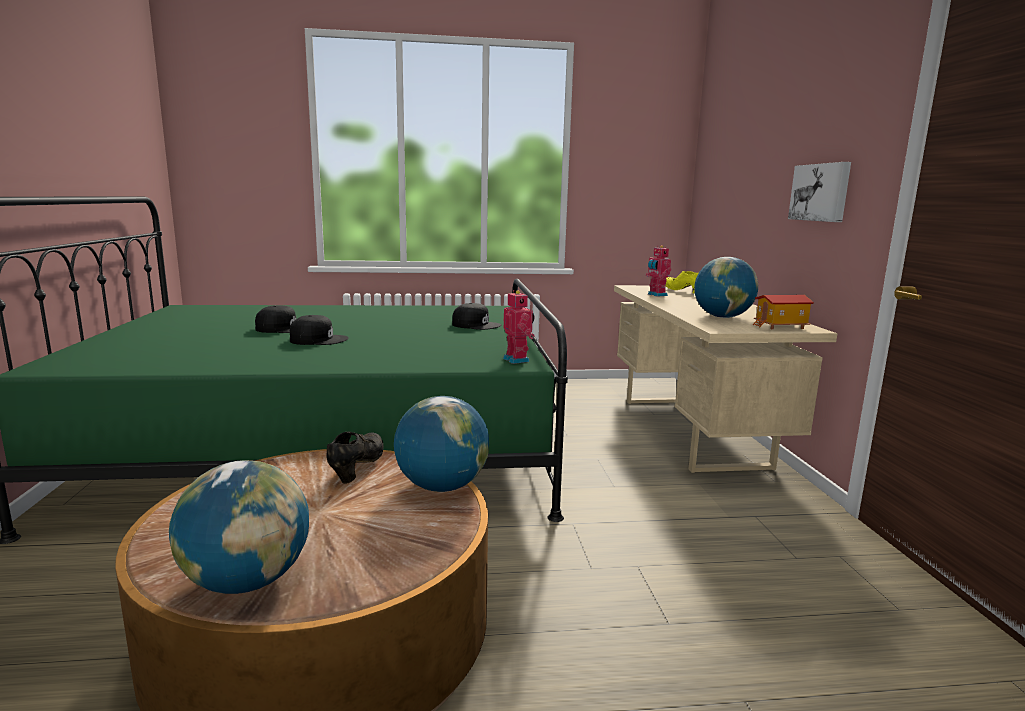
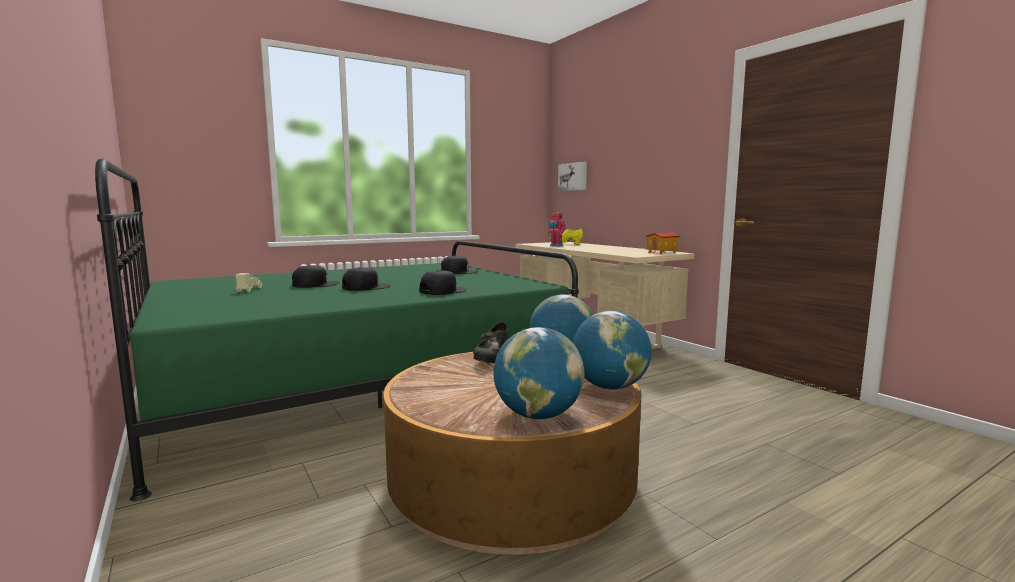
camera: 25 degrees left, 5 degrees down
(209, 329) = (249, 290): none -> beige toy car
(357, 468) = (491, 360): black shoe -> black shoe turned 150 degrees counterclockwise
(379, 358) = (442, 291): none -> black cap
(517, 360) = (534, 283): toy robot -> none
(722, 317) = (622, 251): globe -> globe (609, 387)
(821, 192) = (667, 171): picture -> picture (573, 177)

